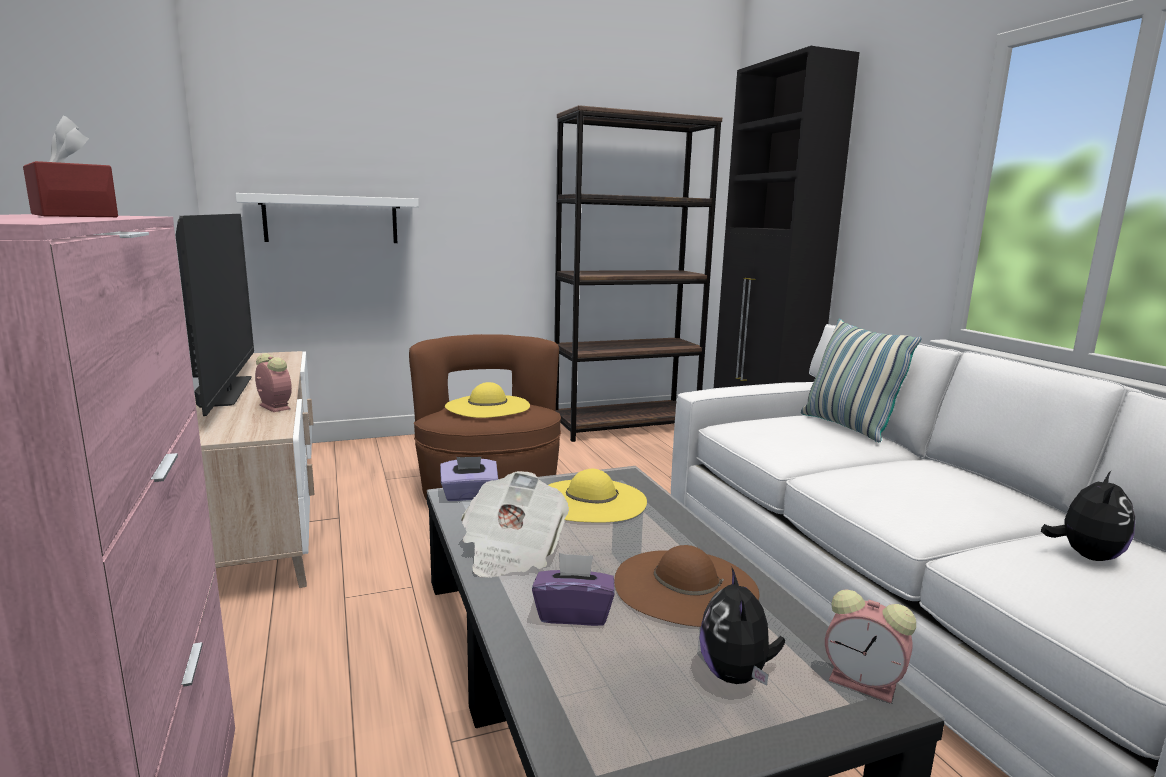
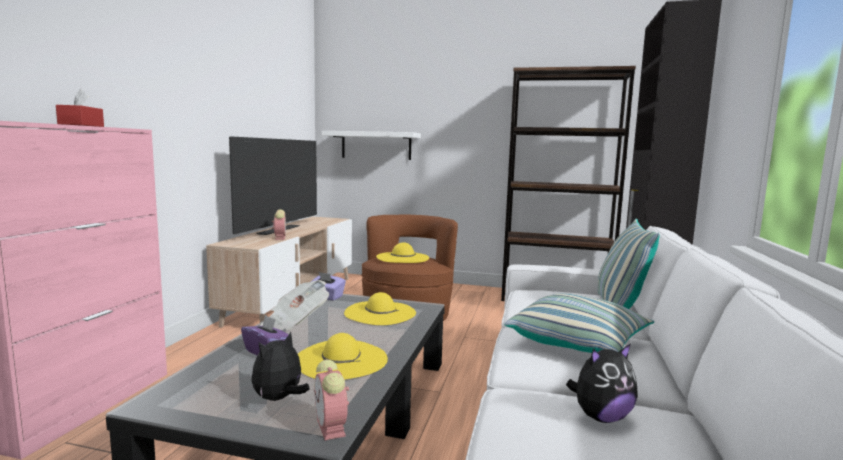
camera: 35 degrees right, 5 degrees down
(685, 586) = (340, 359): brown hat -> yellow hat
(909, 480) = (578, 343): none -> pillow

